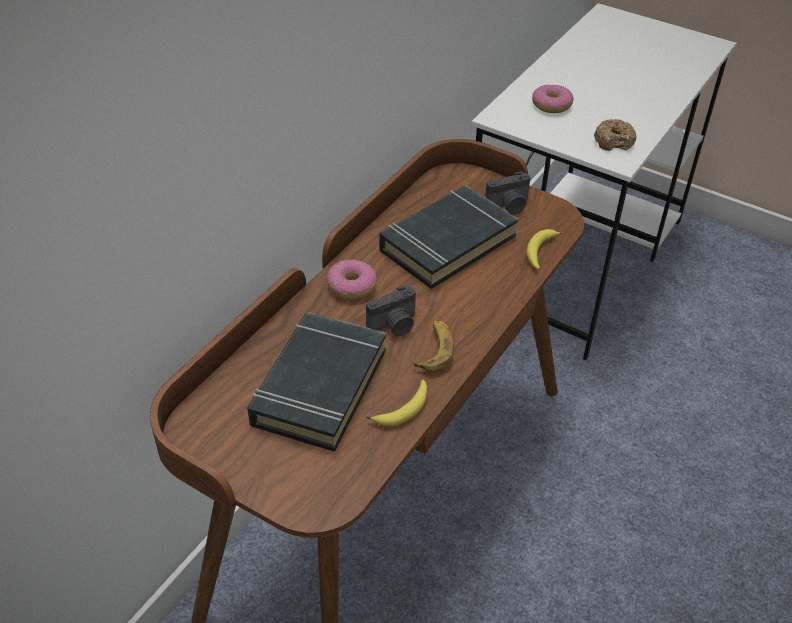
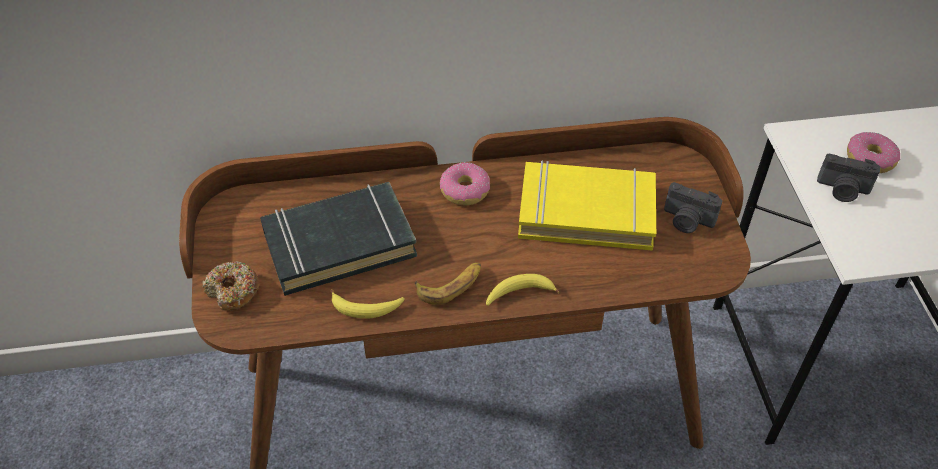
camera: 50 degrees right, 5 degrees up
(394, 325) = (450, 243): camera -> camera (842, 190)
(447, 243) = (586, 212): black book -> yellow book
(540, 252) = (653, 279): banana -> banana (519, 293)
(614, 141) = (882, 235): donut -> donut (233, 291)

